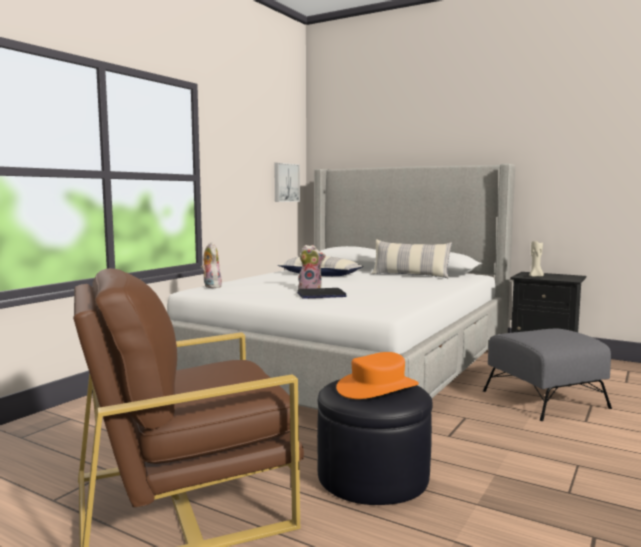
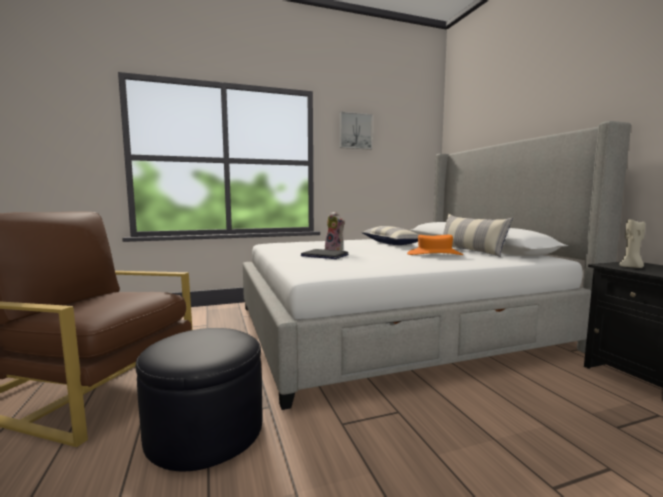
camera: 40 degrees right, 0 degrees up
(210, 286) = (282, 242): plush toy -> none
(285, 182) = (412, 167): picture -> picture (355, 131)
(378, 387) = (203, 343): orange hat -> orange hat (434, 254)
(545, 399) = (543, 431): grey ottoman -> none

